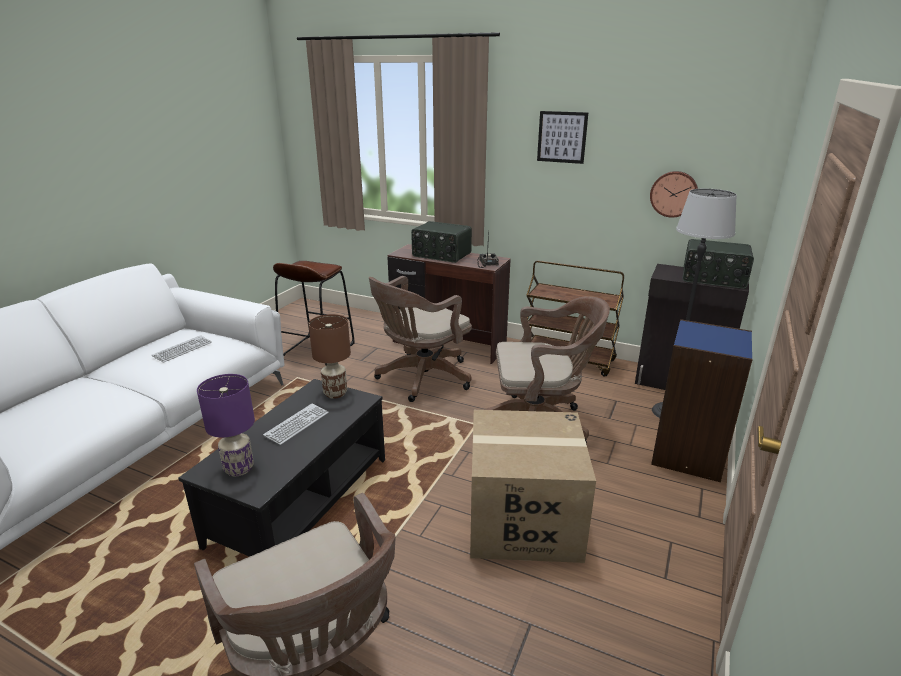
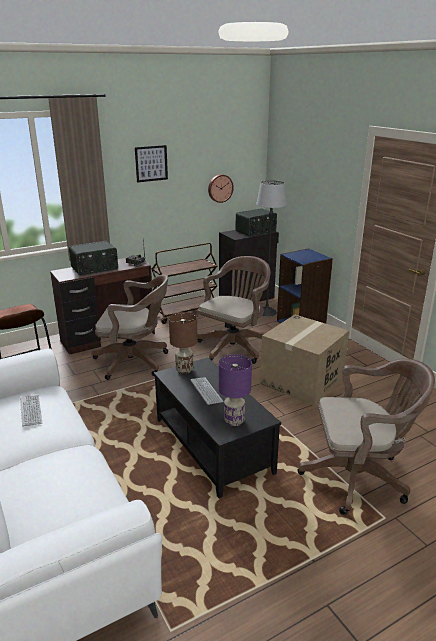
camera: 55 degrees left, 0 degrees up
(421, 379) = (135, 362): brown office chair -> brown office chair turned 75 degrees counterclockwise

